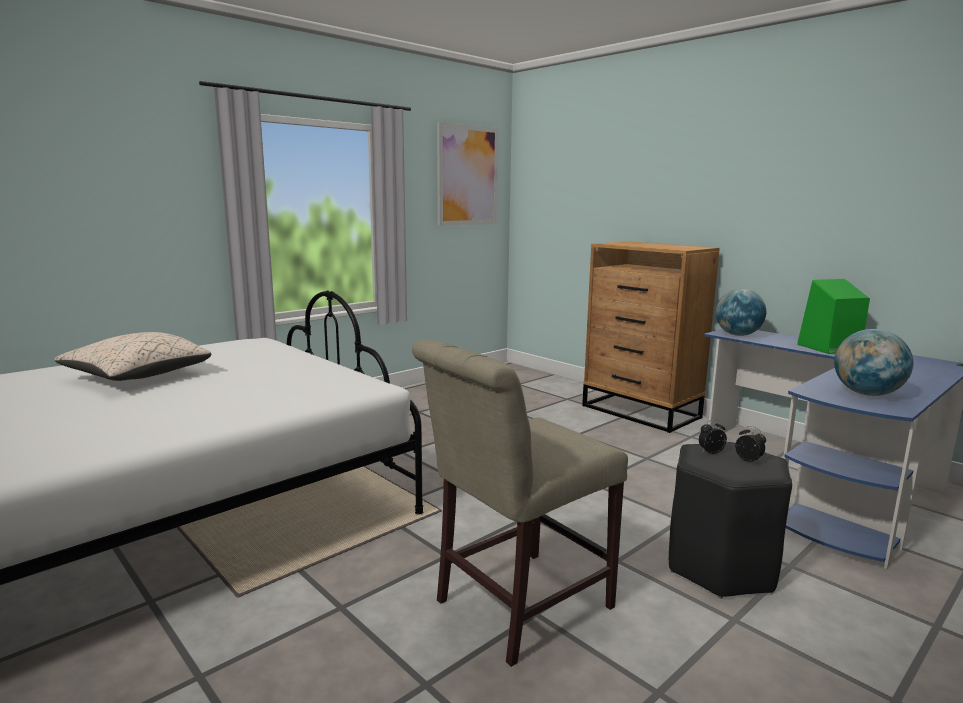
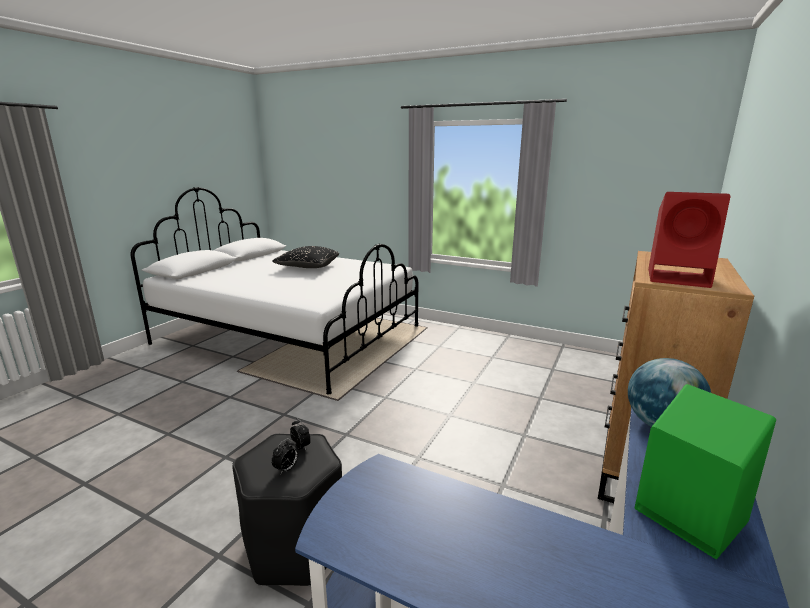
camera: 70 degrees right, 5 degrees up
(137, 377) = (307, 267): beige pillow -> black pillow
(467, 176) = (648, 160): picture -> none
(515, 606) = (232, 448): beige chair -> none
(679, 247) = (679, 278): none -> red speaker
(867, 394) = (393, 519): globe -> none

